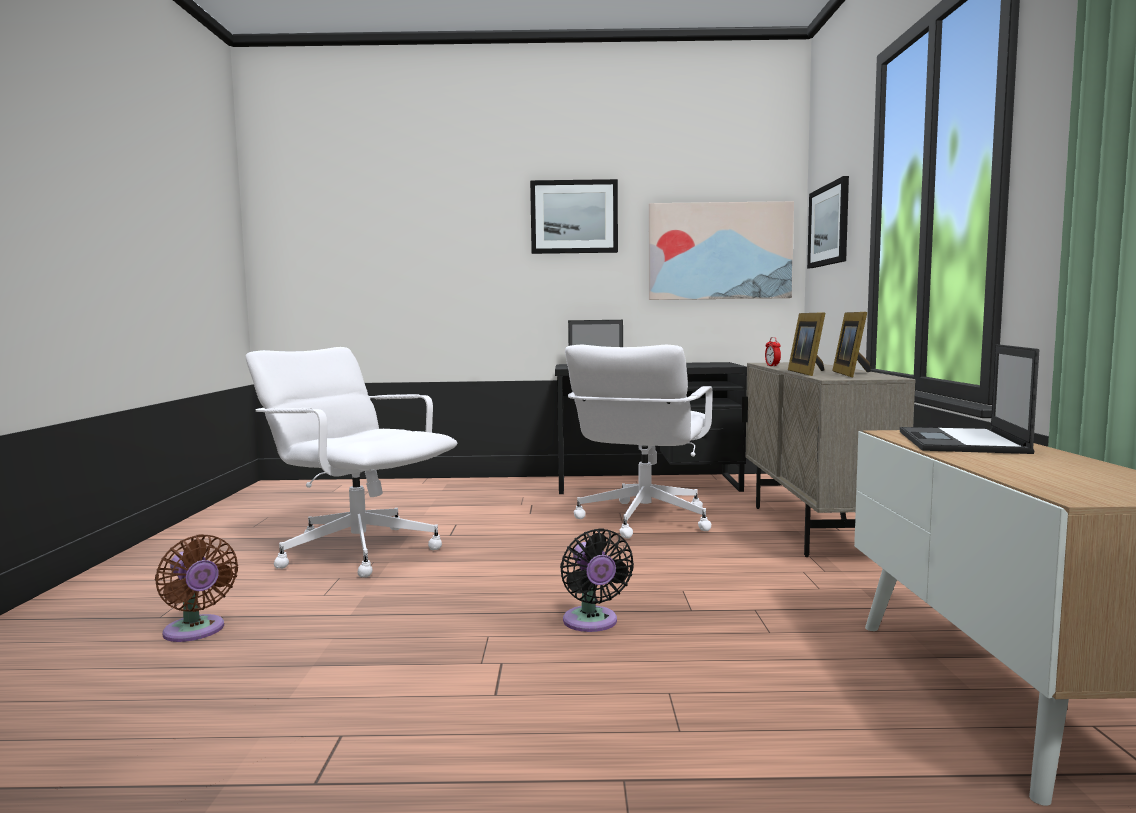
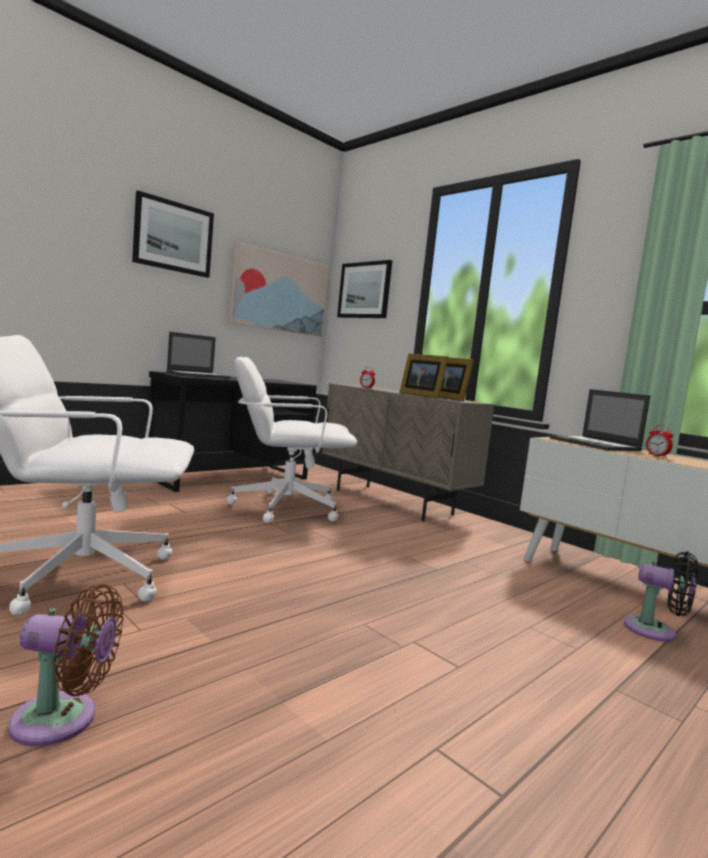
camera: 45 degrees left, 0 degrees up
(592, 623) = (405, 593): black fan -> black fan (655, 631)
(643, 520) = (284, 508): white office chair -> white office chair turned 105 degrees clockwise
(1016, 462) = (657, 456): none -> alarm clock

